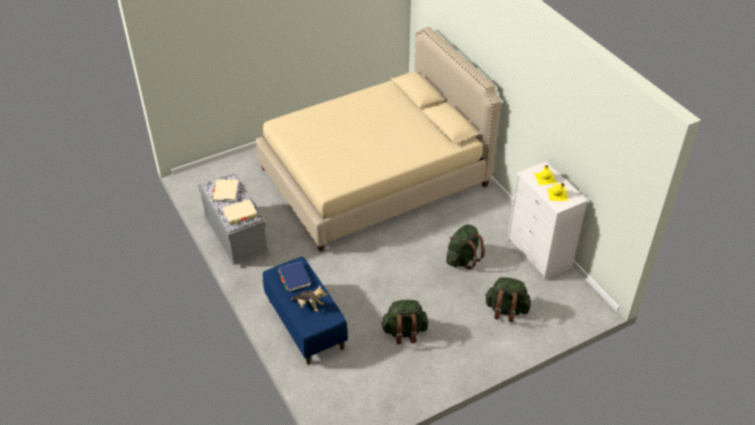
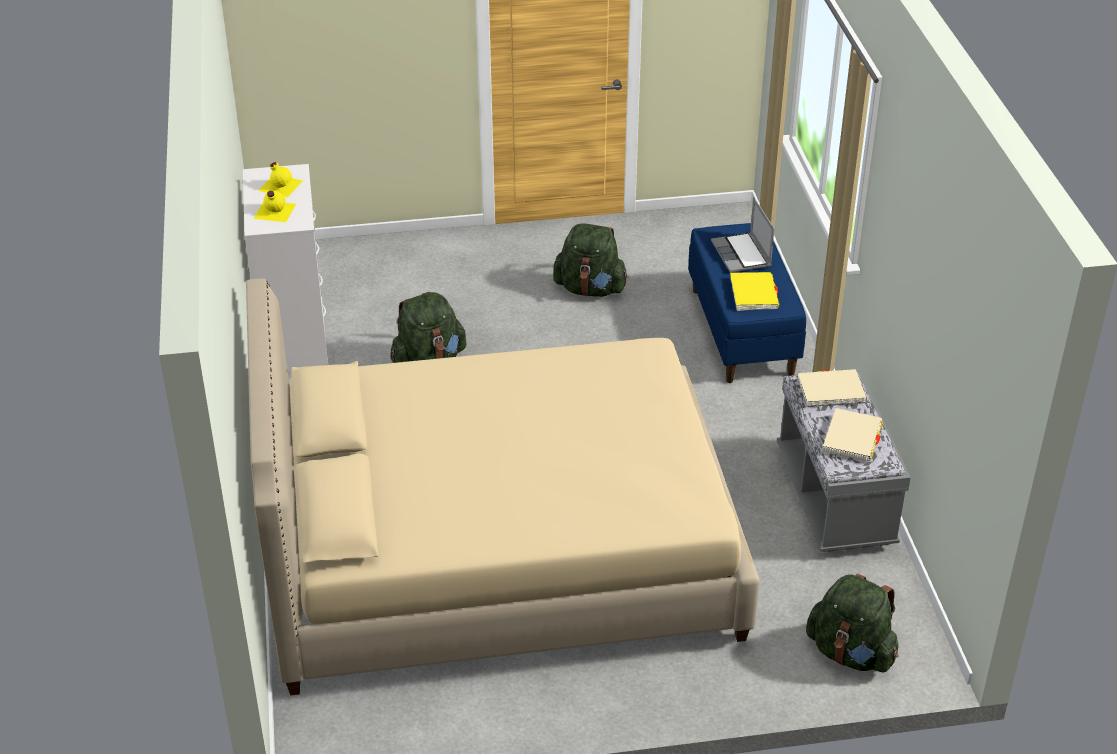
camera: 160 degrees left, 5 degrees down
(294, 278) = (753, 294): blue book -> yellow book
(309, 305) = (742, 255): plush toy -> laptop
(506, 310) = (416, 280): green backpack -> green backpack (851, 653)

